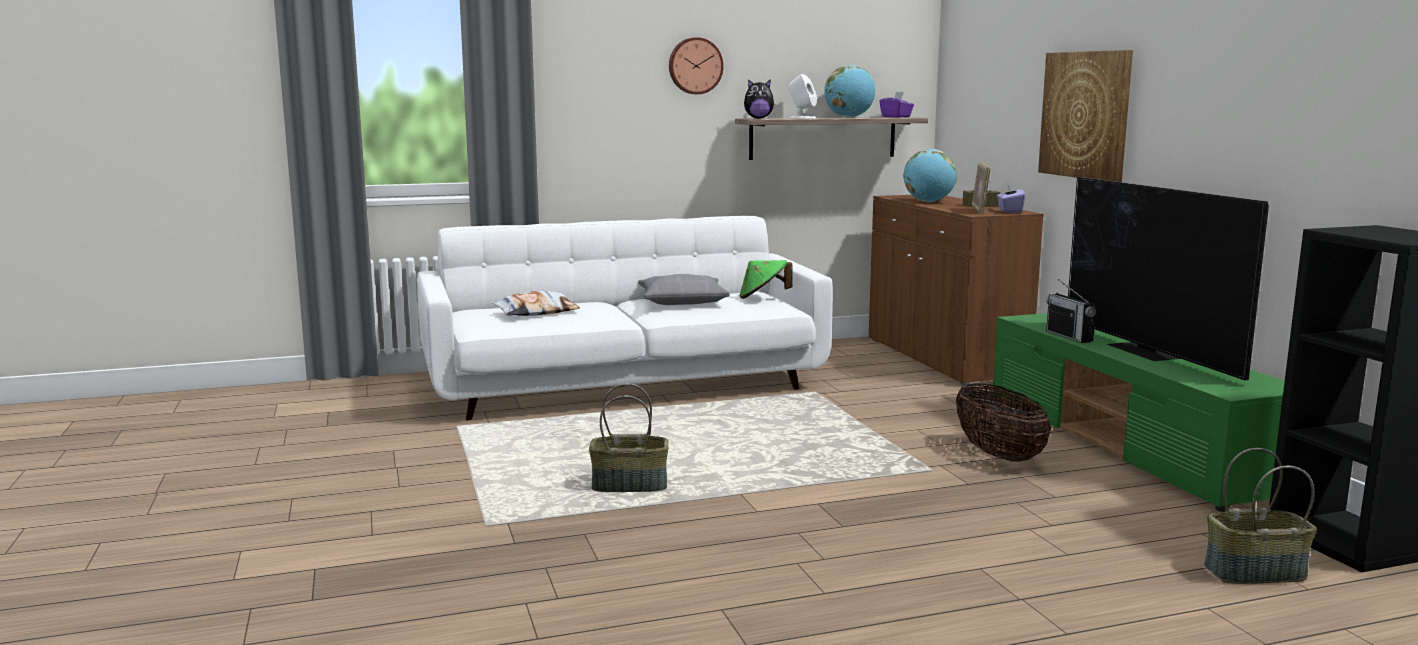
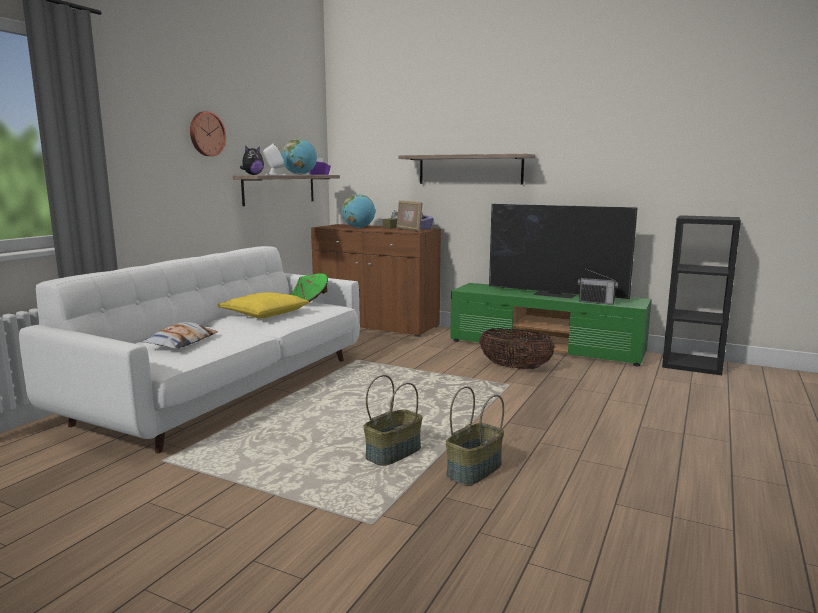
camera: 45 degrees left, 0 degrees up
(682, 301) = (264, 313): grey pillow -> yellow pillow
(1069, 336) = (509, 294): radio -> radio (596, 302)
(1085, 115) = (470, 169): picture -> shelf
(1255, 573) = (704, 388): basket -> basket (475, 471)

